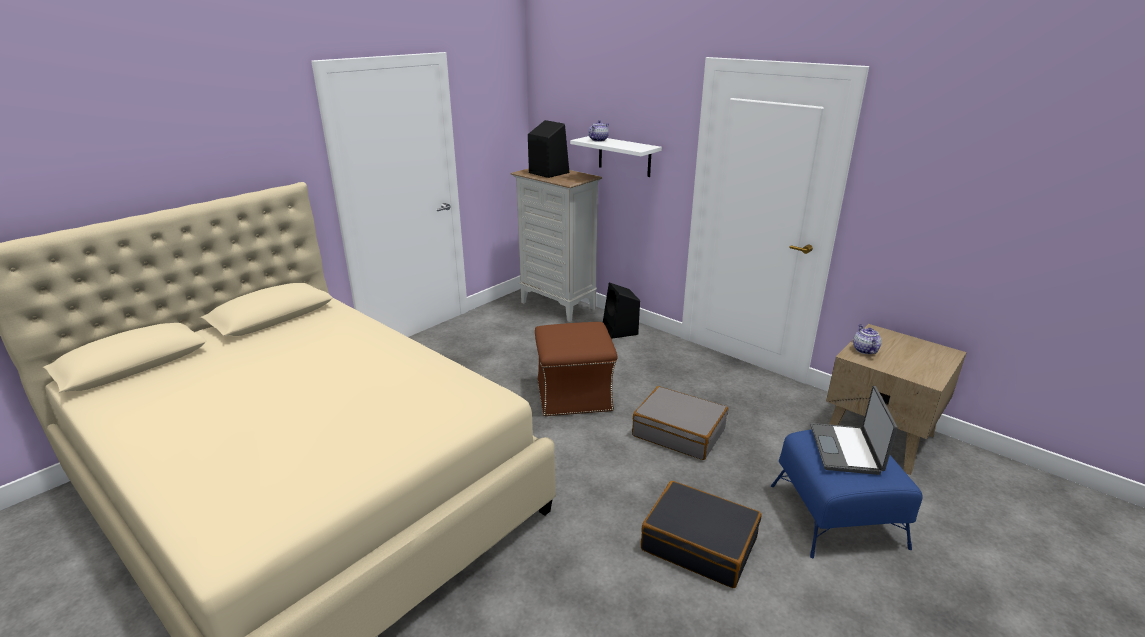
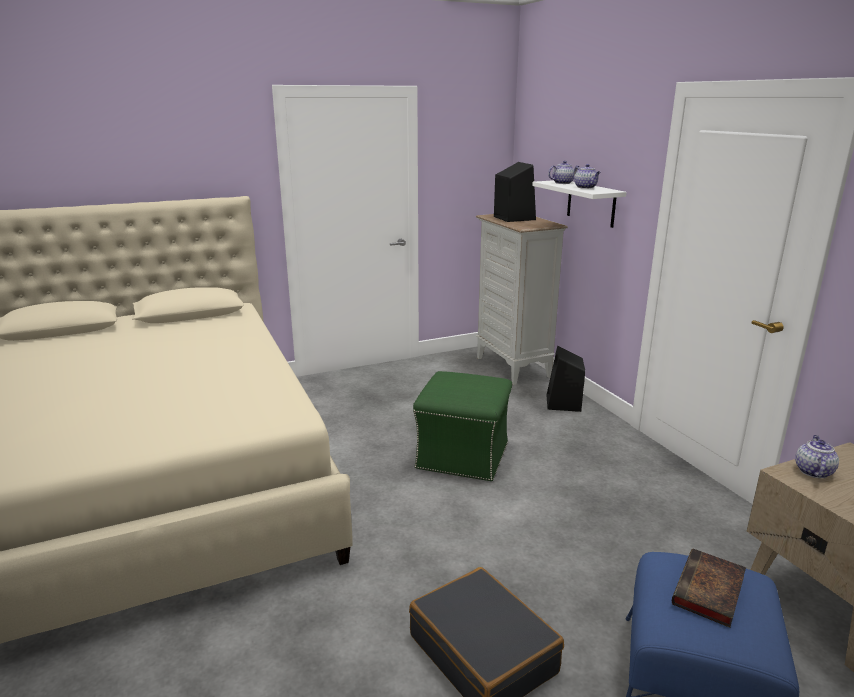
camera: 25 degrees right, 5 degrees down
(575, 395) = (463, 456): brown ottoman -> green ottoman
(625, 144) = (586, 187): none -> teapot
(679, 432) = (552, 524): grey suitcase -> none
(846, 450) = (709, 592): laptop -> book

